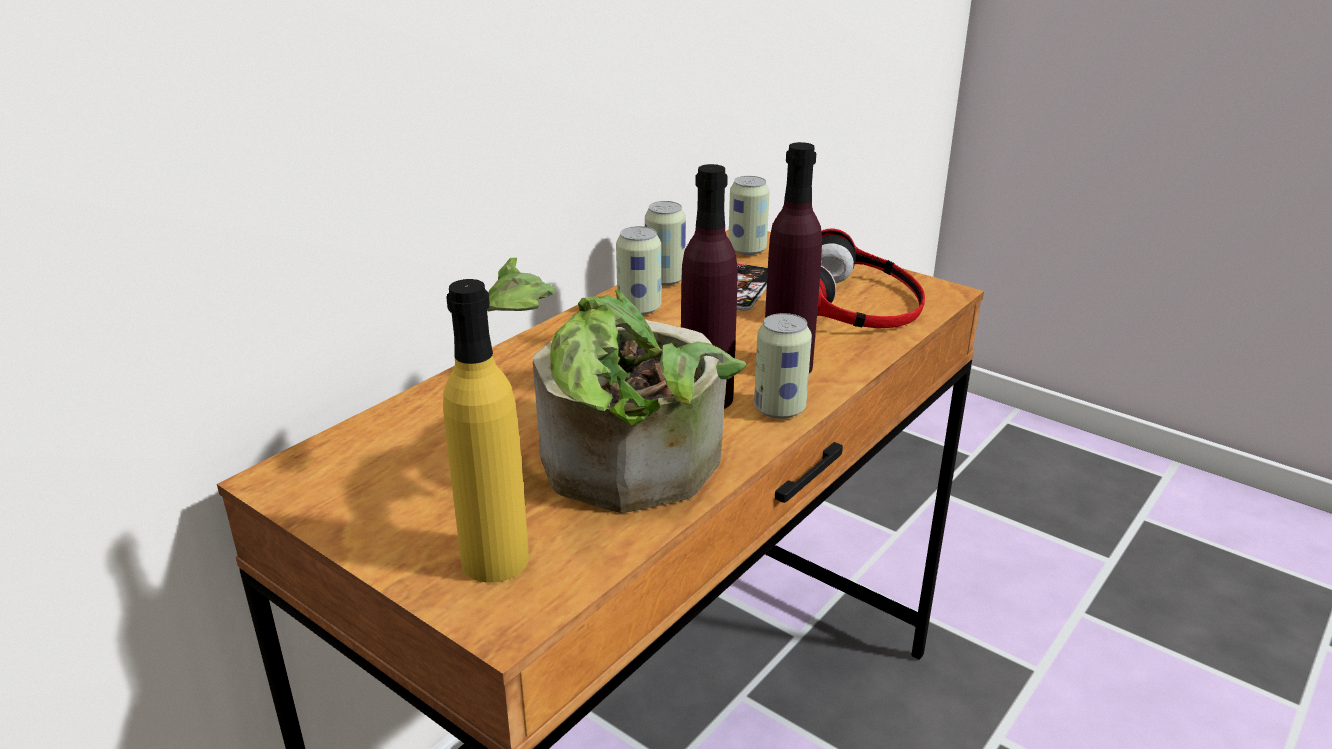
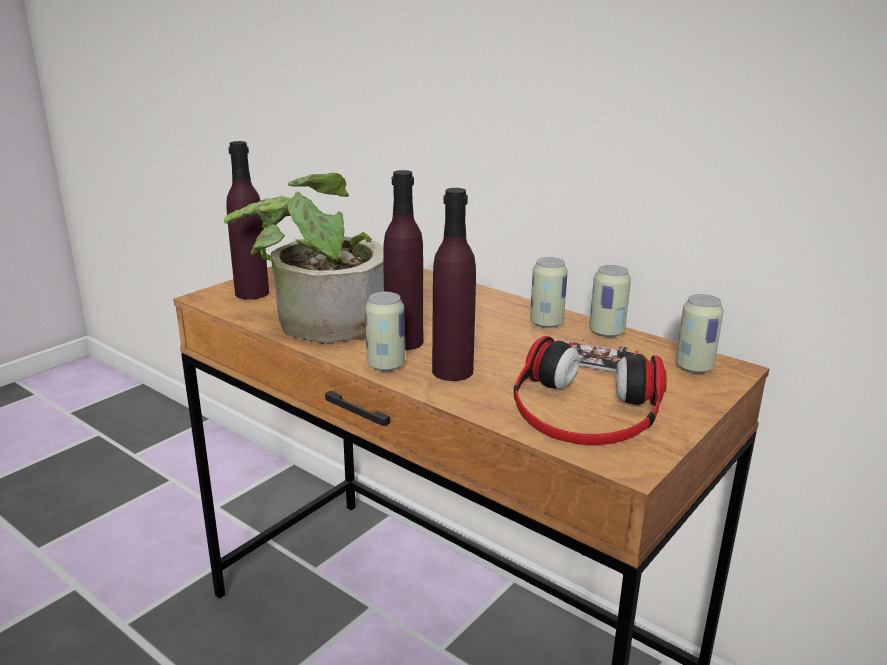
camera: 90 degrees right, 5 degrees down
(495, 560) = (252, 293): yellow bottle -> purple bottle

